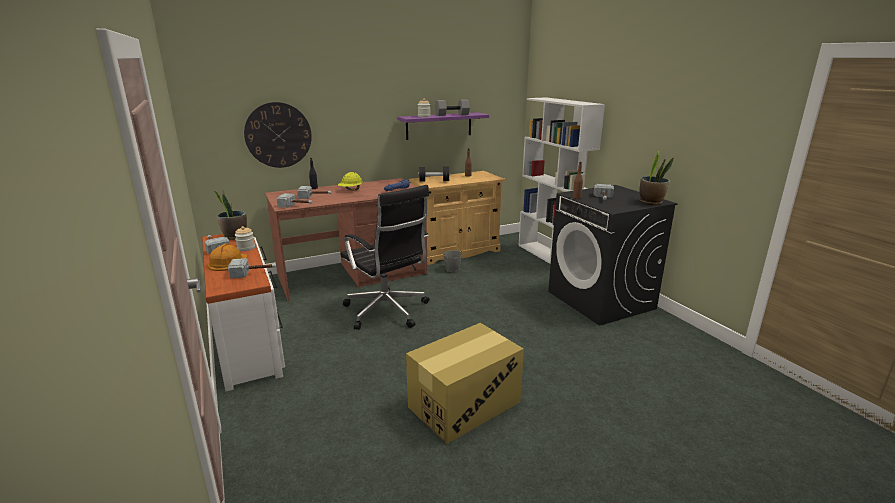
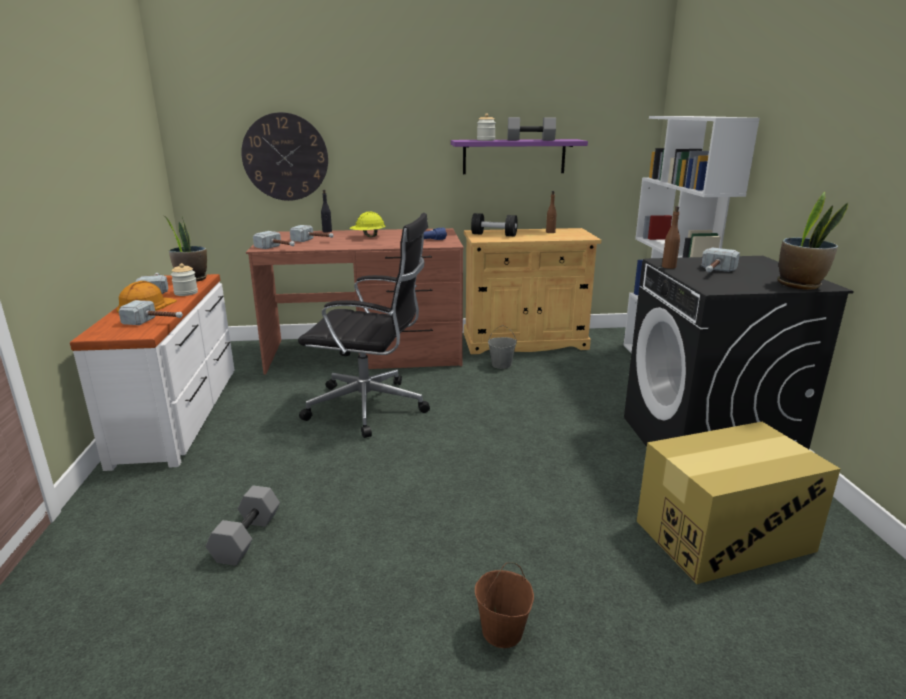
camera: 20 degrees right, 0 degrees up
(373, 409) = (246, 537): none -> grey dumbbell
(387, 312) = (370, 407): black office chair -> black office chair turned 60 degrees counterclockwise
(464, 404) = (370, 562): cardboard box -> cardboard box (723, 536)
(562, 421) = (503, 632): none -> brown bucket

